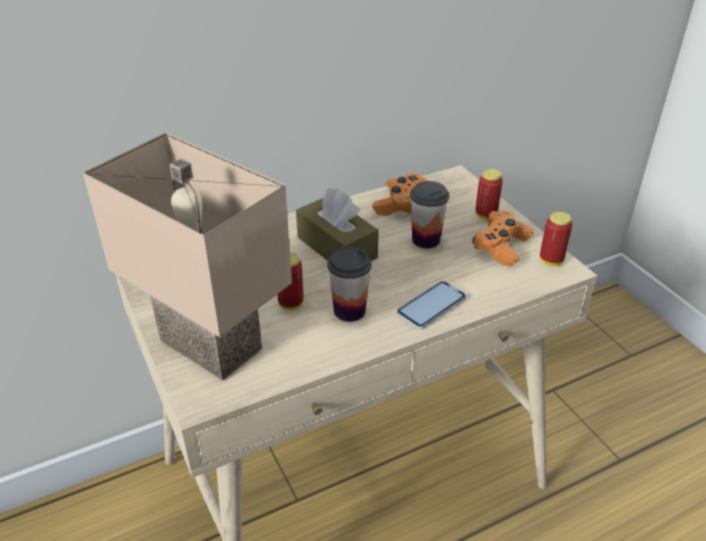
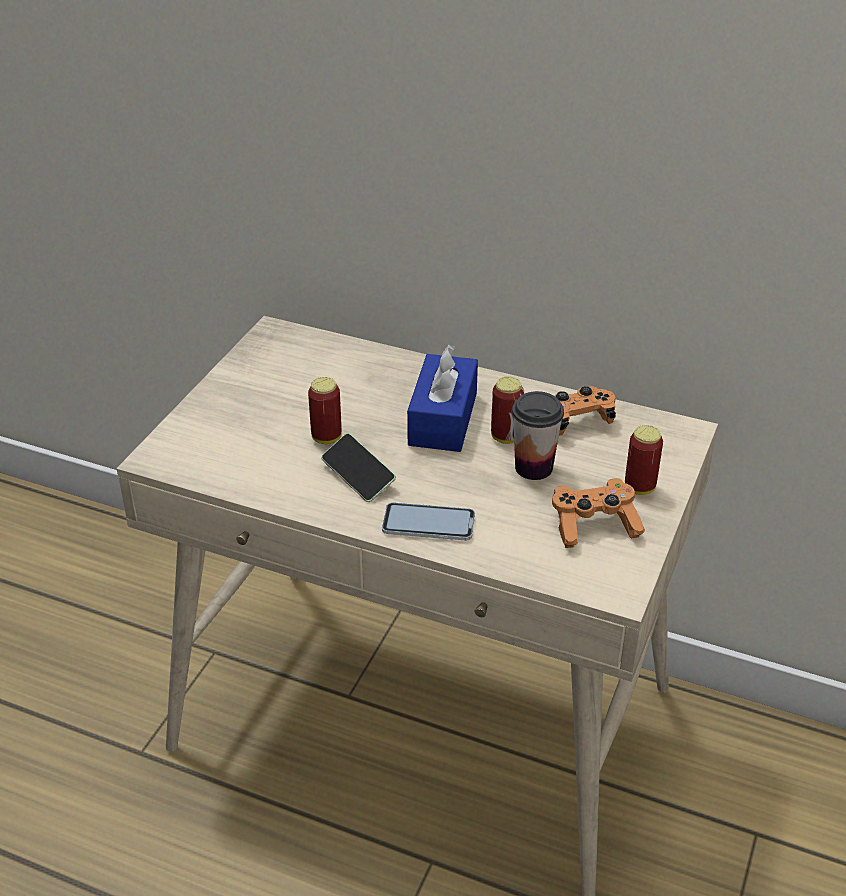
camera: 50 degrees right, 0 degrees up
(215, 342) = (229, 426): beige table lamp -> none
(336, 247) = (443, 419): brown tissue box -> blue tissue box
(349, 311) = (358, 476): cup -> phone
(551, 260) = (619, 573): can -> can (506, 437)

